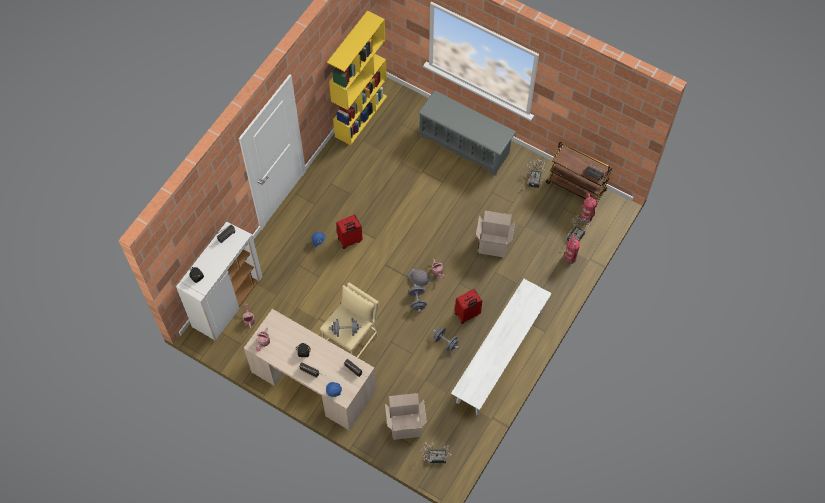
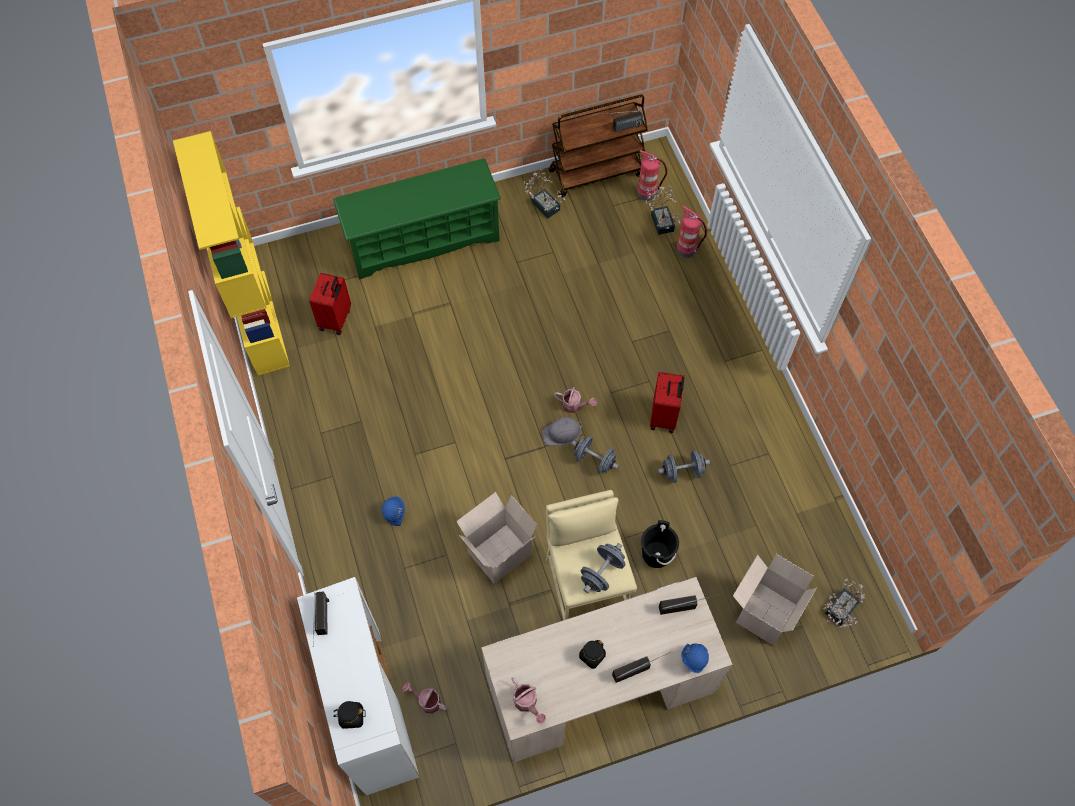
camera: 50 degrees left, 0 degrees up
(350, 240) = (429, 474): red suitcase -> red suitcase (336, 319)
(394, 360) = (656, 554): none -> black bucket
(465, 145) = (423, 240): grey shoe rack -> green shoe rack
(494, 244) = (592, 313): cardboard box -> cardboard box (499, 551)
(500, 356) = (755, 424): white bench -> none

